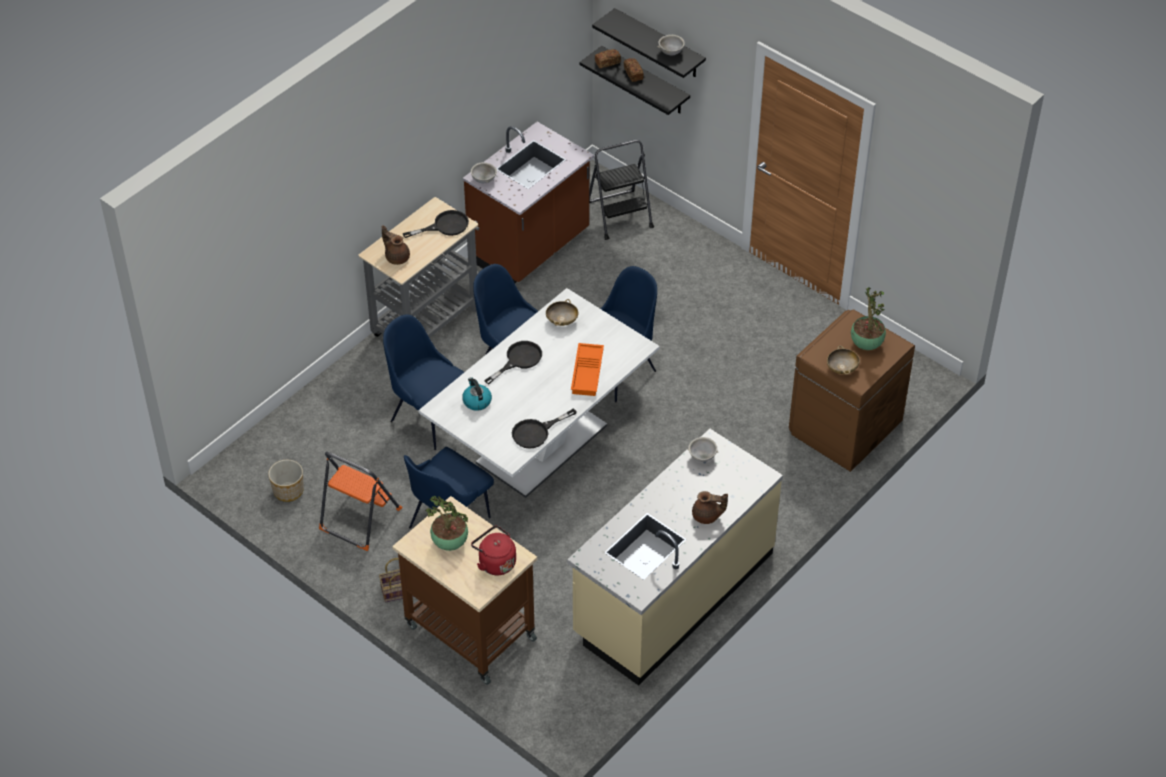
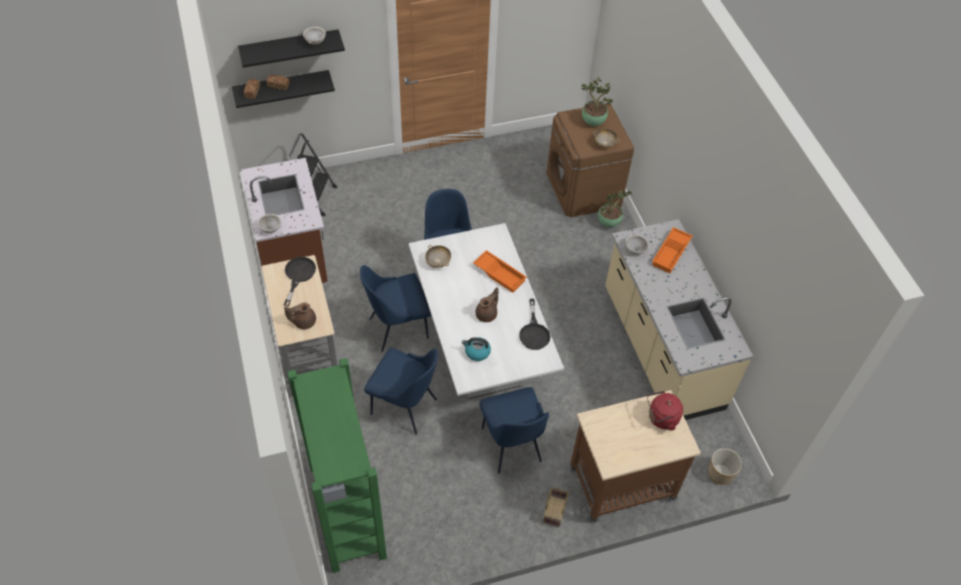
camera: 60 degrees left, 5 degrees up
(287, 437) = (347, 510): none -> green bookcase
(288, 490) = (402, 538): planter -> planter (720, 473)
(358, 520) = (467, 504): orange step ladder -> none
(428, 420) = (404, 406): blue chair -> blue chair turned 135 degrees counterclockwise
(451, 543) = (625, 437): potted plant -> potted plant (609, 222)
(519, 360) = (456, 306): black frying pan -> none
(707, 516) = (690, 275): brown teapot -> brown teapot (487, 314)
(725, 488) = (671, 253): none -> orange tray

